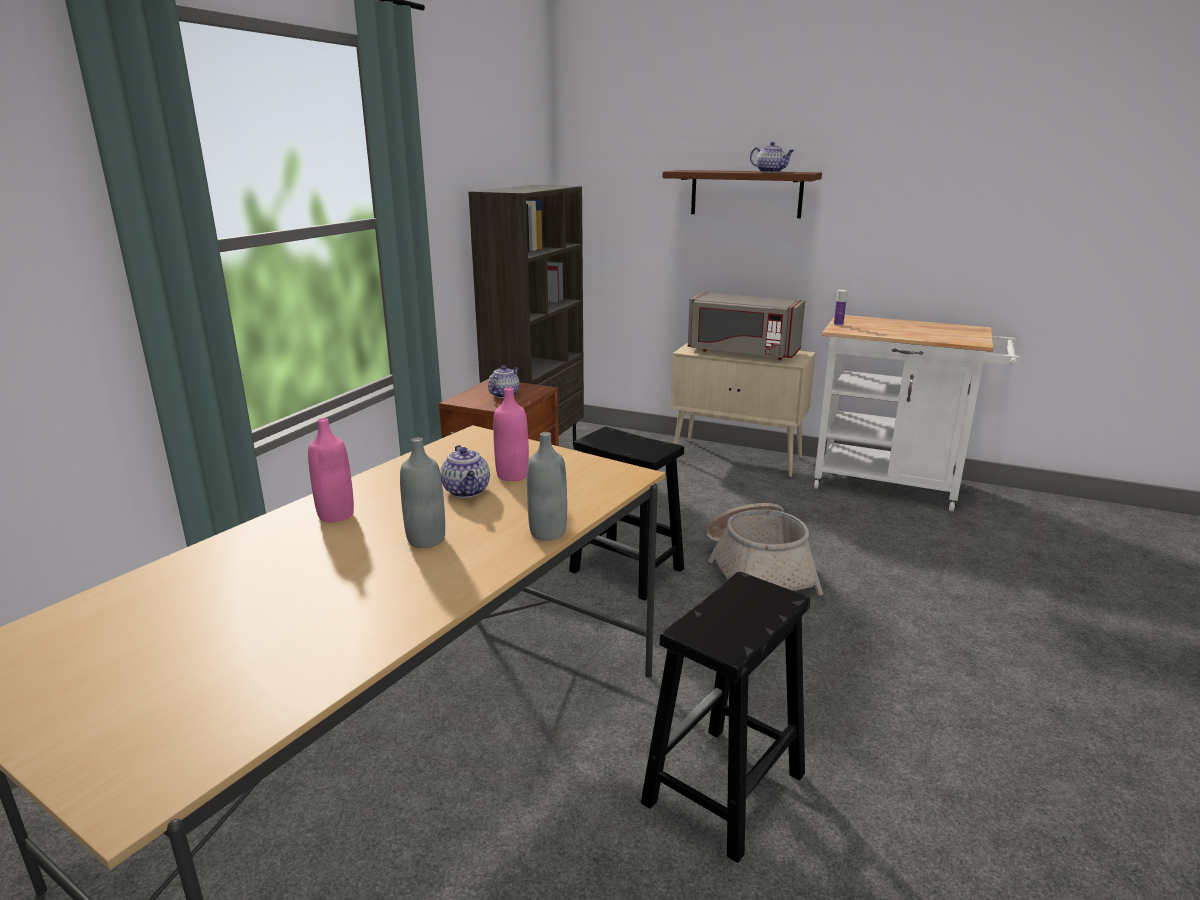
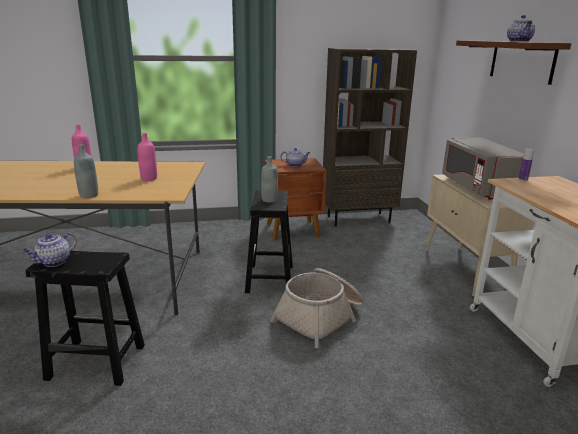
camera: 55 degrees right, 0 degrees up
(426, 540) = (69, 182): grey bottle -> grey bottle (269, 200)
(467, 491) = (123, 176): teapot -> teapot (53, 262)

